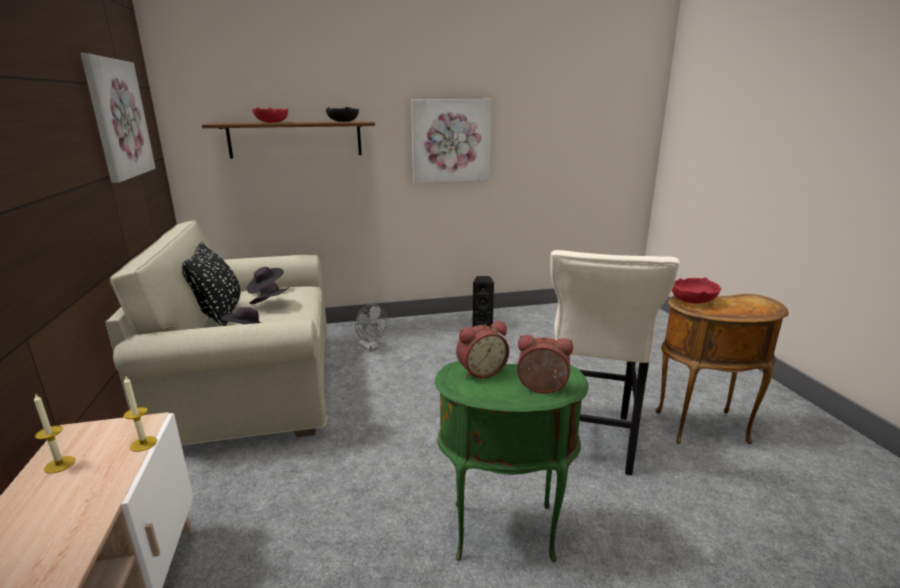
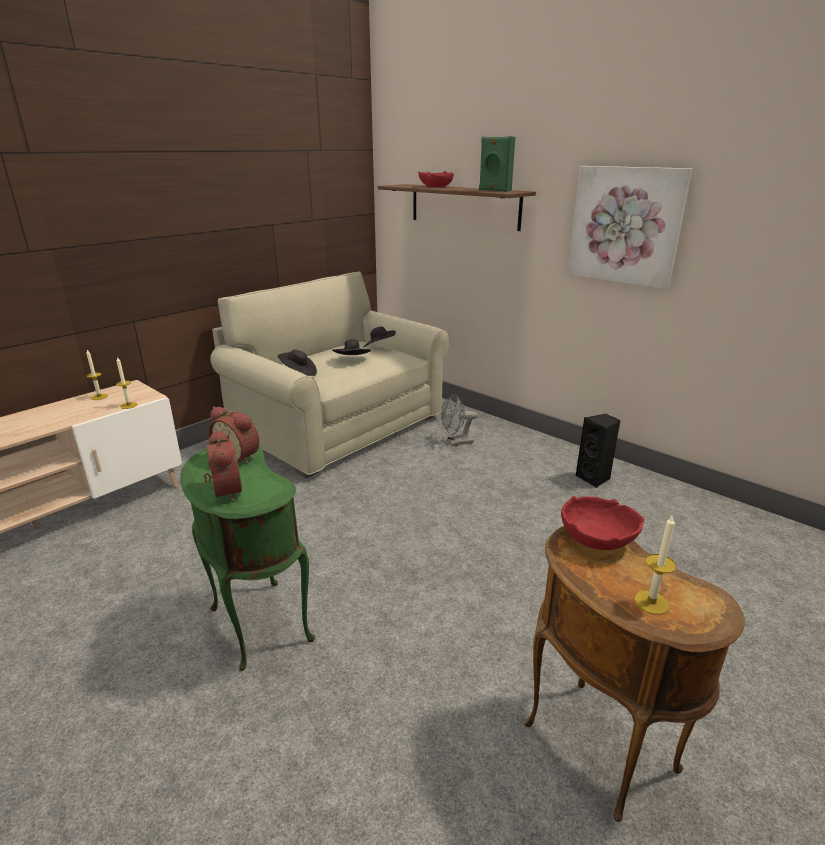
camera: 55 degrees right, 5 degrees up
(118, 119) = (300, 178): picture -> none
(219, 315) = (315, 354): black pillow -> none
(343, 121) = (494, 190): black bowl -> green speaker
(371, 347) = (456, 442): grey fan -> grey fan turned 60 degrees clockwise
(589, 442) = (447, 638): beige stool -> none
(753, 308) = (651, 602): none -> candle

